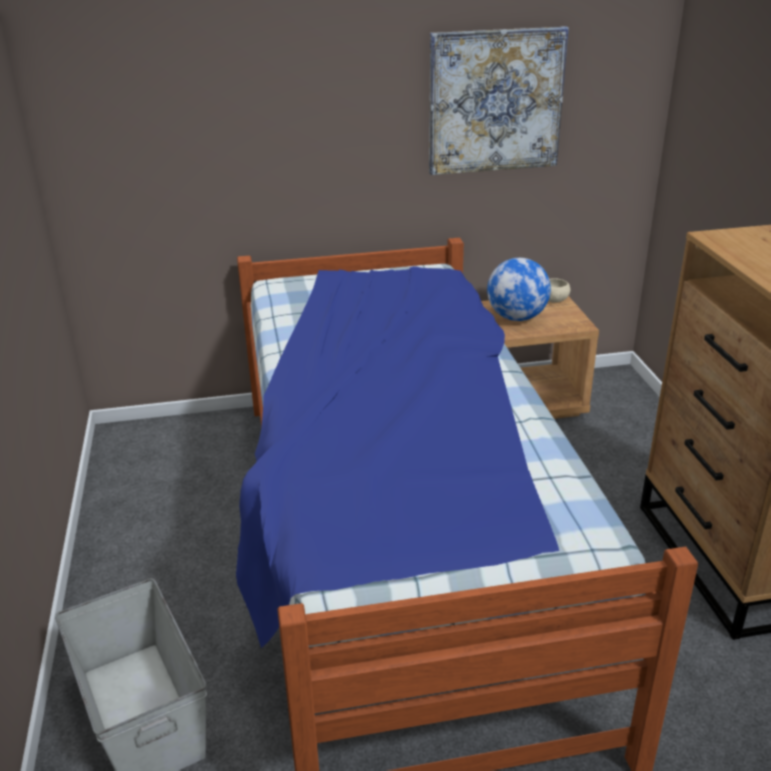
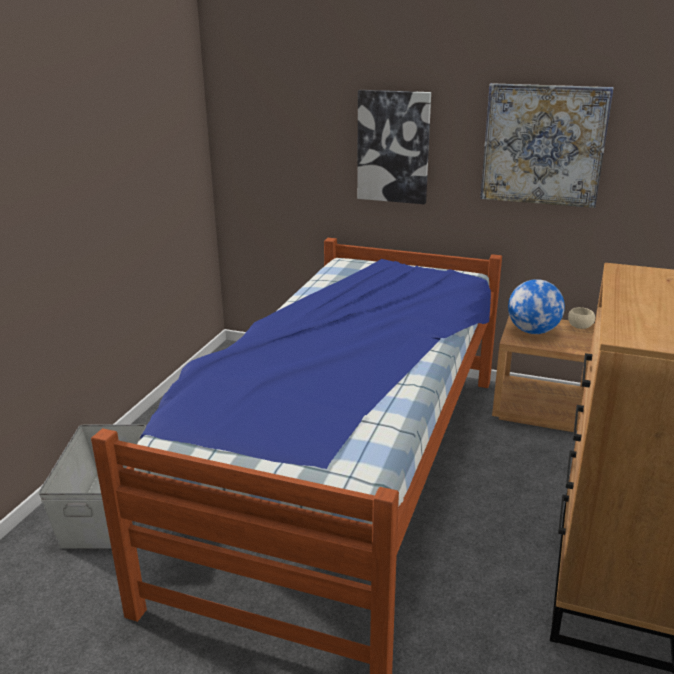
camera: 30 degrees right, 5 degrees down
(314, 125) = (393, 147): none -> picture

